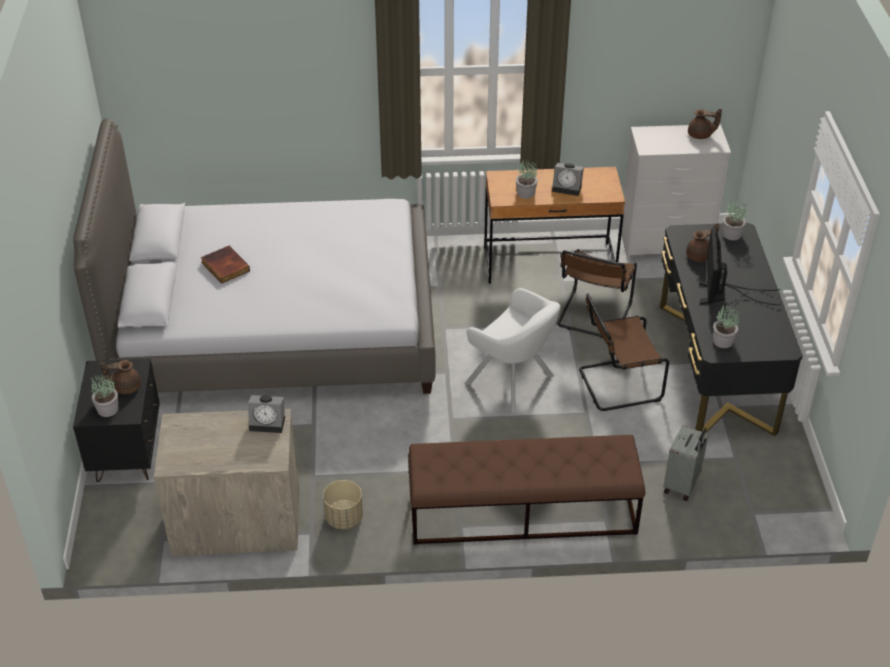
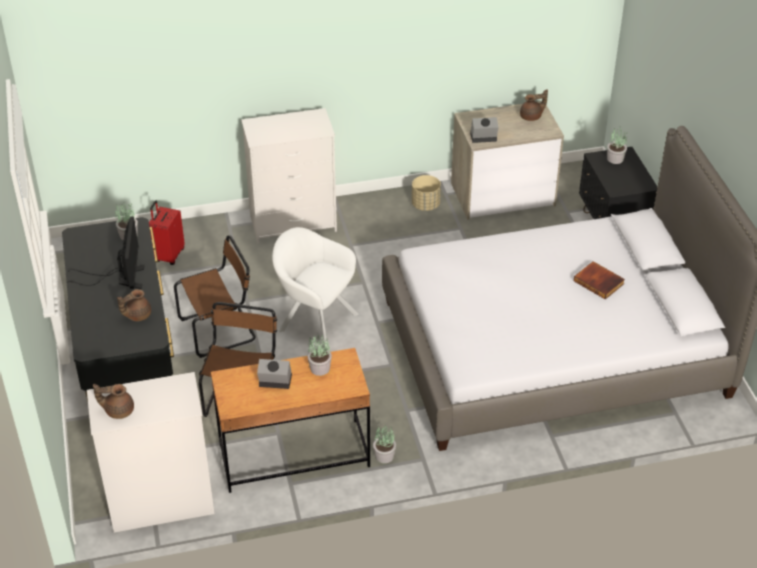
camera: 170 degrees right, 0 degrees up
(125, 386) = (613, 175): brown teapot -> brown teapot (531, 116)
(521, 512) = (294, 223): brown bench -> white dresser
(682, 485) = (168, 255): grey suitcase -> red suitcase
(731, 234) = (100, 344): potted plant -> potted plant (384, 456)

